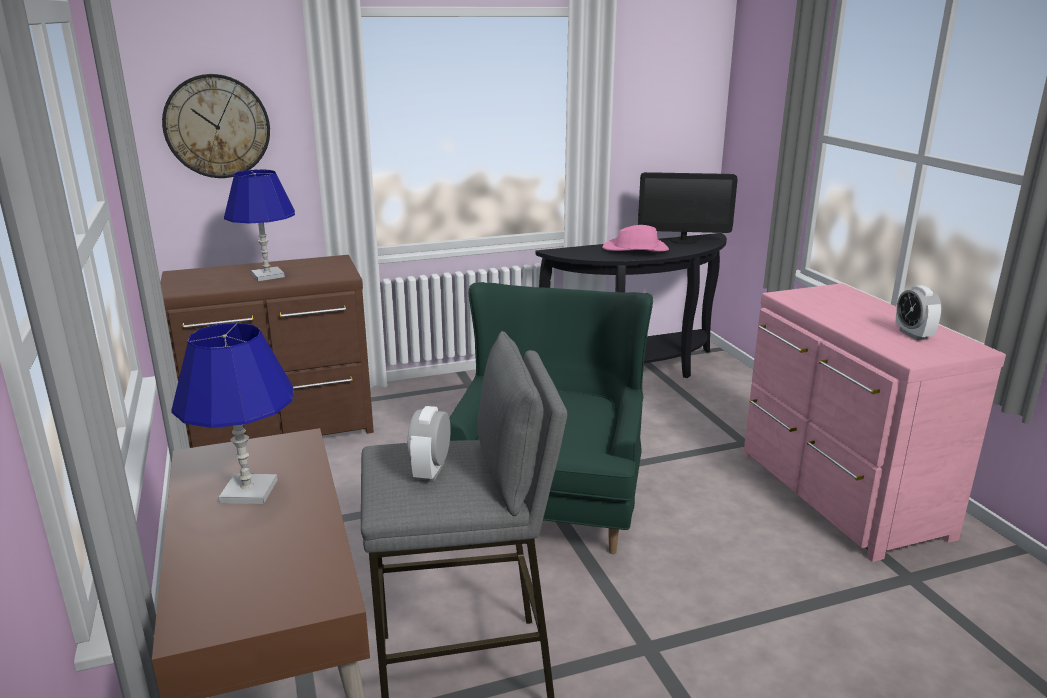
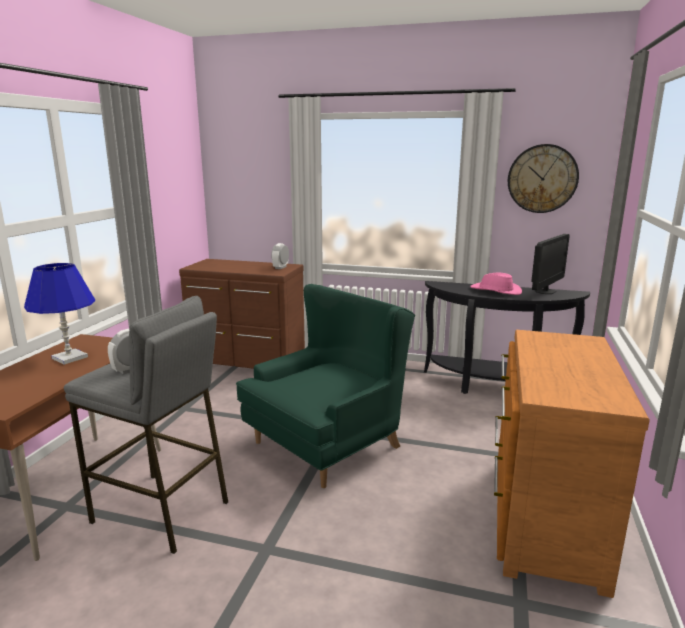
camera: 35 degrees right, 5 degrees down
(217, 126) = (246, 181): wall clock -> wall clock (542, 178)
(267, 275) = (243, 267): blue table lamp -> none
(683, 240) = (545, 291): monitor -> monitor turned 90 degrees counterclockwise
(838, 495) = (542, 518): pink dresser -> brown dresser
(913, 335) = (583, 382): alarm clock -> alarm clock (280, 267)

